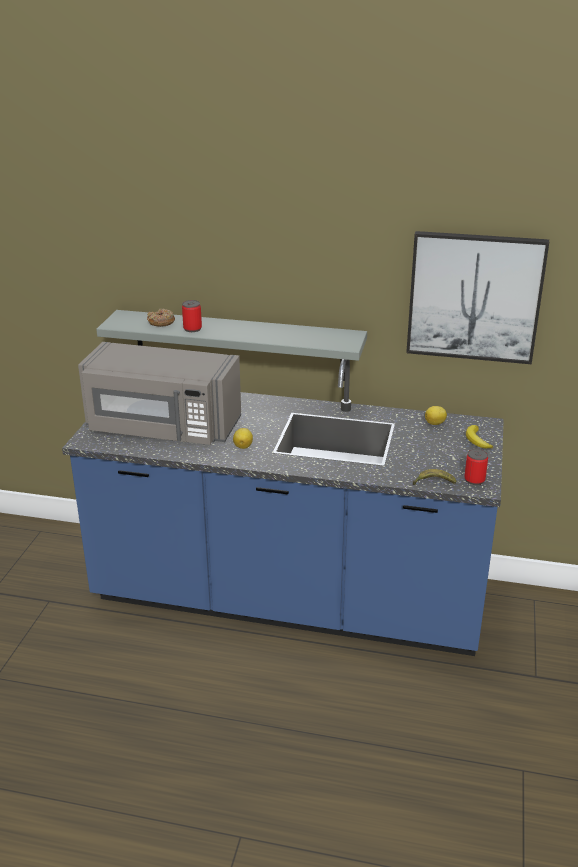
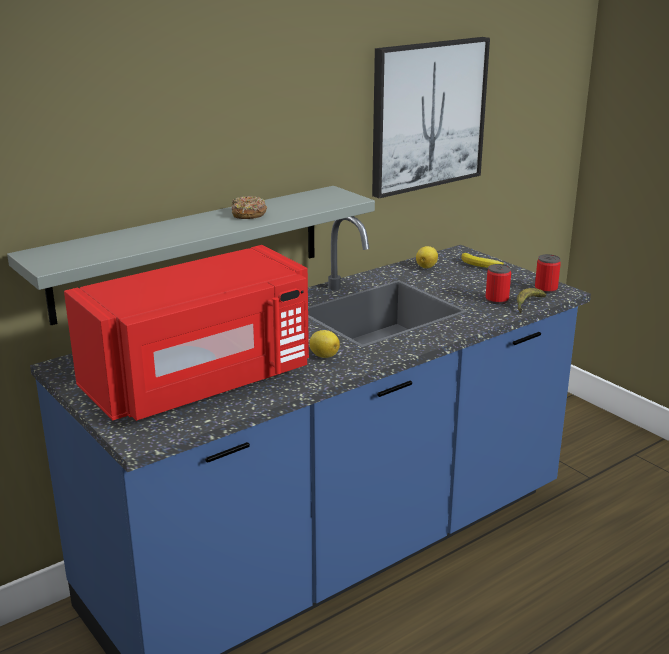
camera: 50 degrees left, 5 degrees down
(161, 322) = (107, 244): donut -> donut (248, 214)
(162, 428) = (201, 382): grey microwave -> red microwave
(192, 329) = (163, 237): can -> can (496, 300)

